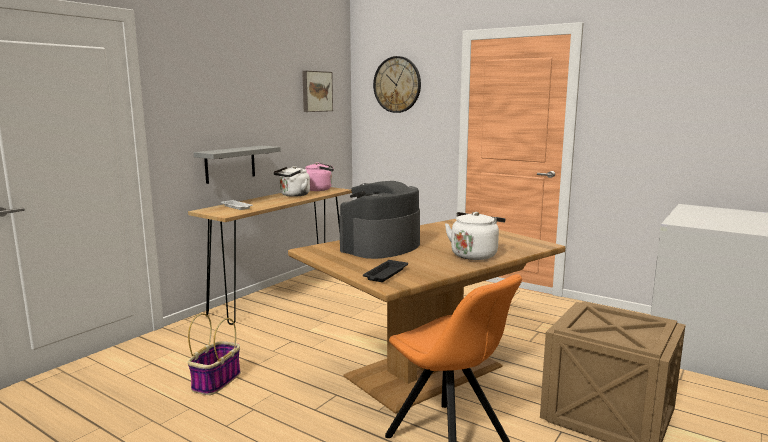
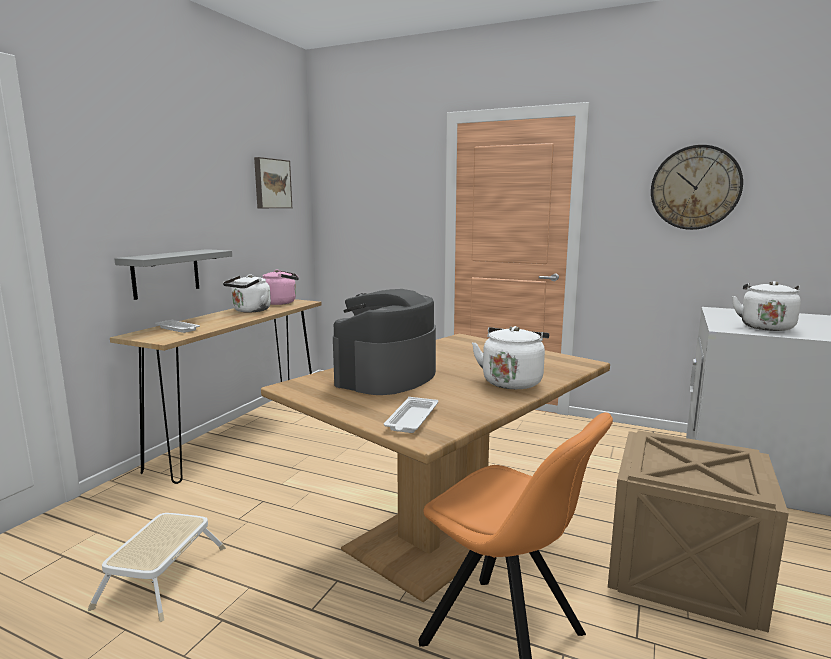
camera: 10 degrees left, 0 degrees up
(216, 381) = (163, 576): basket -> beige step ladder
(385, 274) = (411, 420): black tray -> white tray
(397, 84) = (368, 176): wall clock -> wall clock (695, 188)
(717, 222) = (765, 327): none -> white kettle

